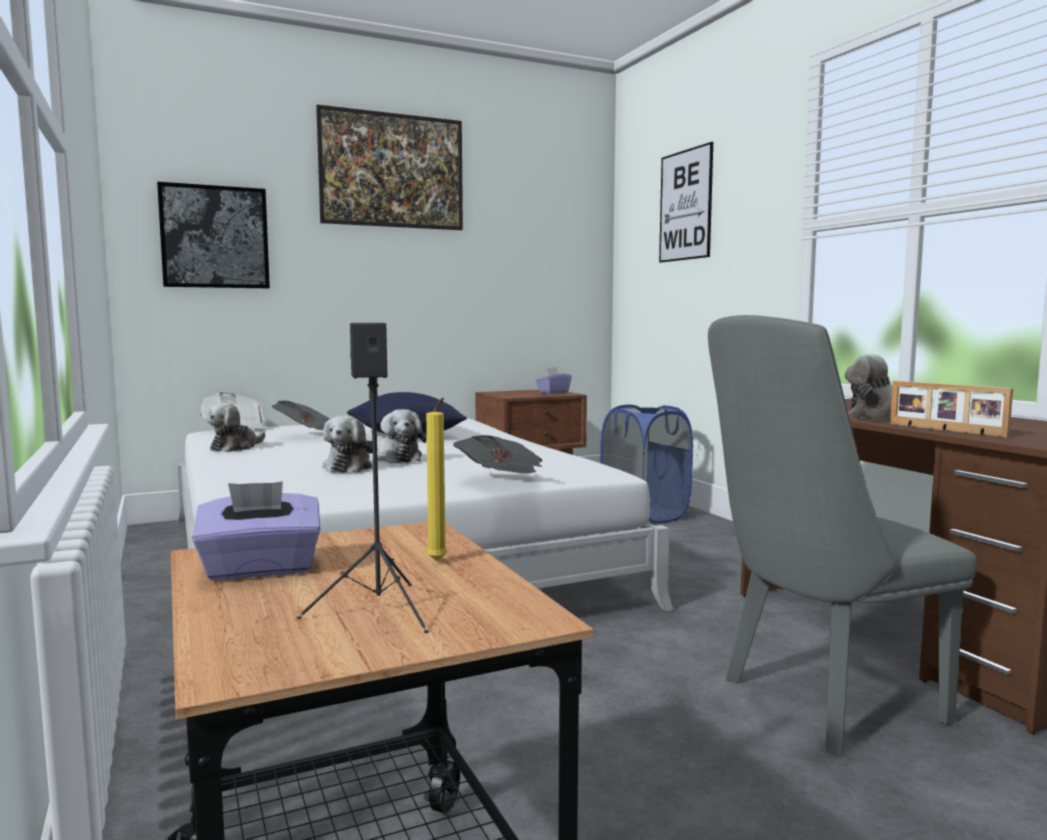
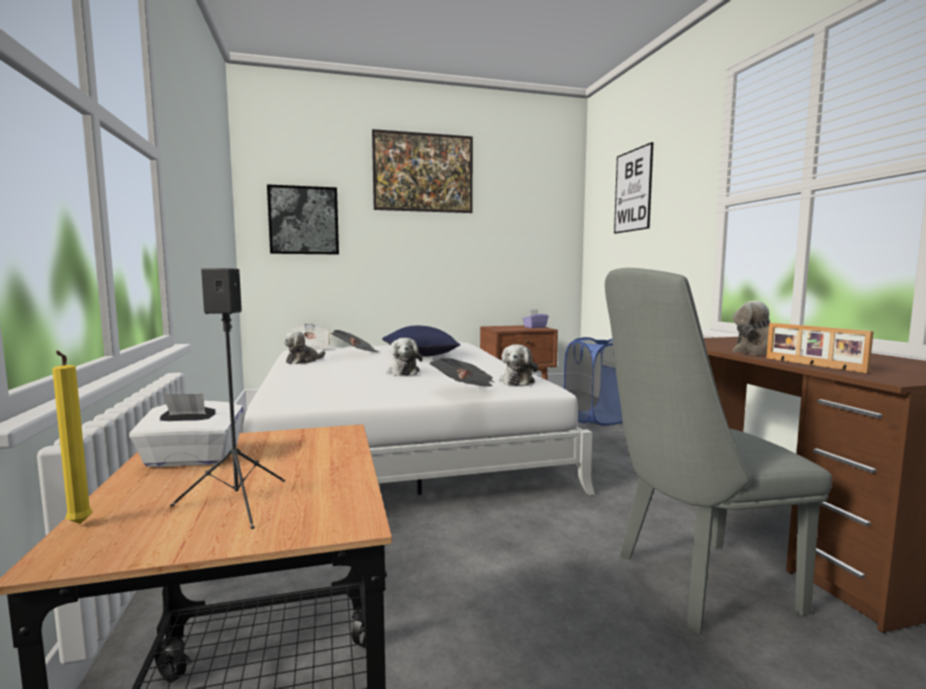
camera: 10 degrees right, 0 degrees up
(260, 569) = (191, 459): purple tissue box -> white tissue box
(349, 467) = (365, 377): plush toy -> plush toy (517, 381)
(438, 562) = (325, 461): yellow candle -> yellow candle (78, 525)

